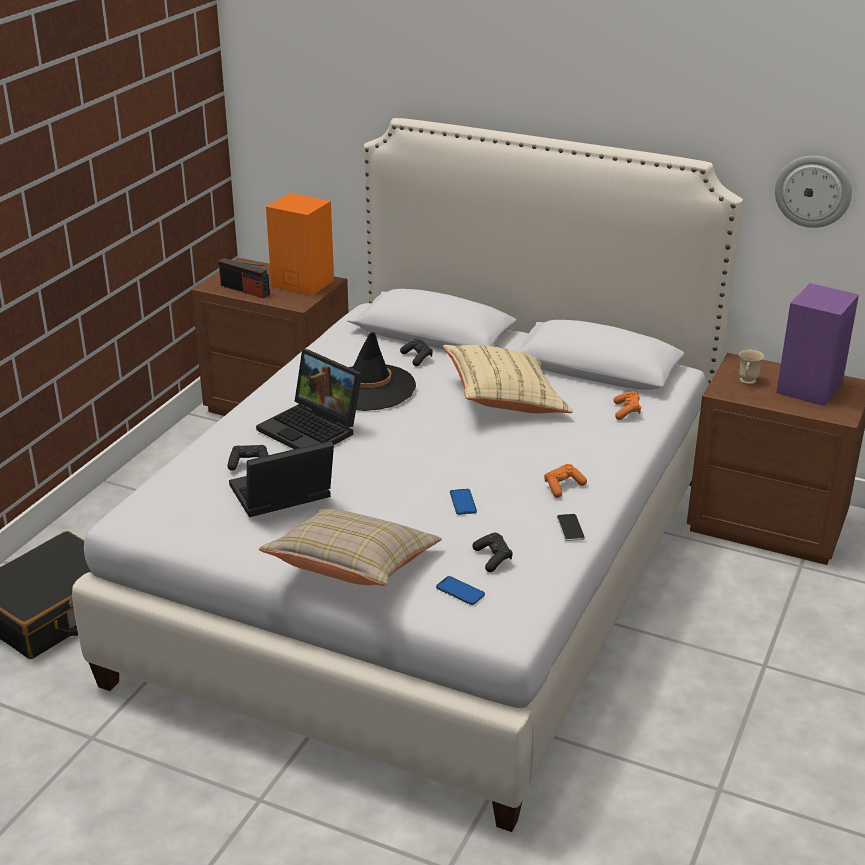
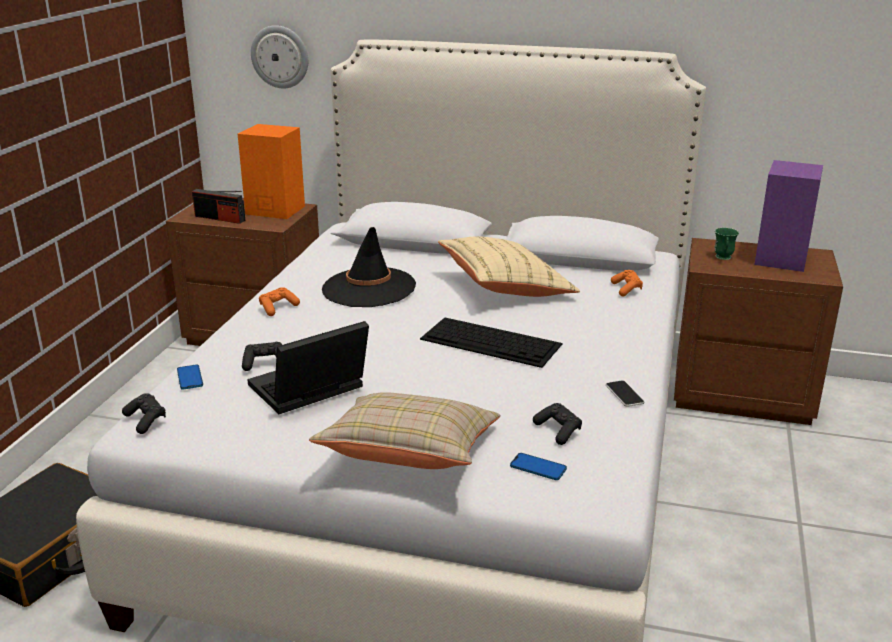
camera: 10 degrees left, 5 degrees down
(313, 429) = (323, 327): laptop -> none
(417, 358) = (406, 260): black game controller -> black game controller (146, 420)
(463, 502) = (503, 380): phone -> phone (190, 378)
(467, 460) = (492, 342): none -> keyboard
(563, 487) = (598, 357): orange game controller -> orange game controller (278, 308)
(747, 382) = (723, 258): beige mug -> green mug
(813, 191) = (769, 75): wall clock -> wall clock (280, 56)

